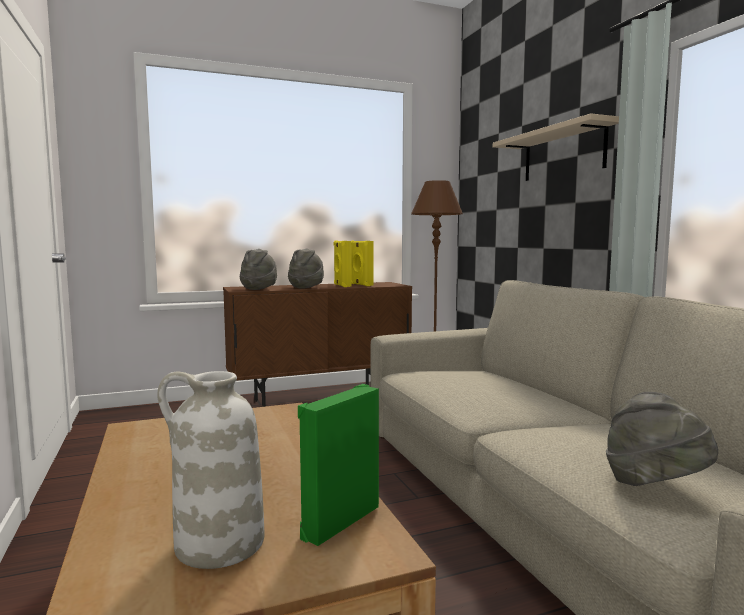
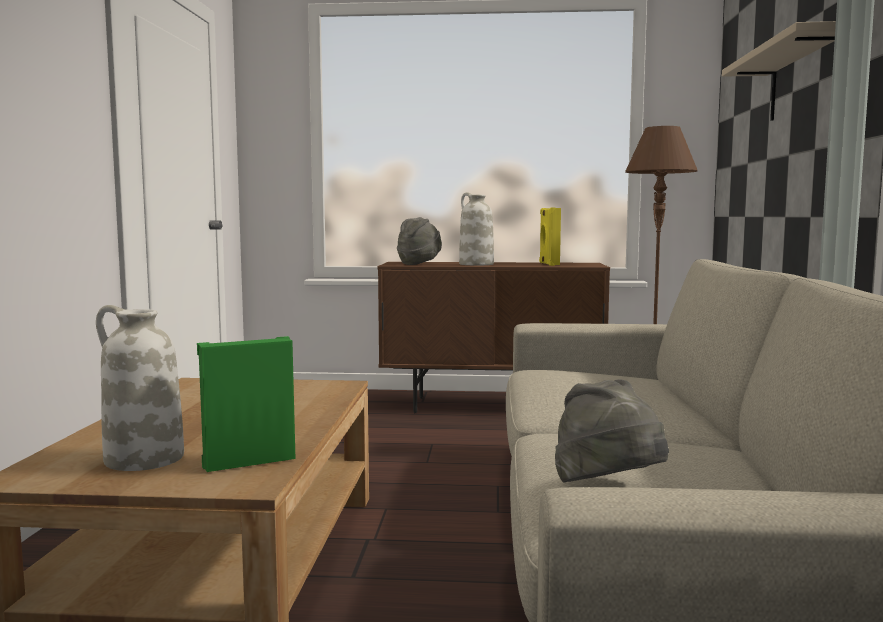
camera: 25 degrees right, 0 degrees up
(306, 287) = (475, 264): grey hat -> white vase
(341, 285) = (521, 264): yellow speaker -> none

